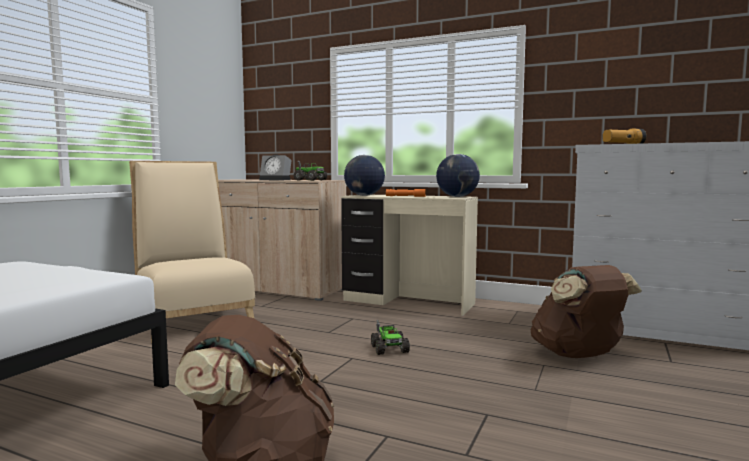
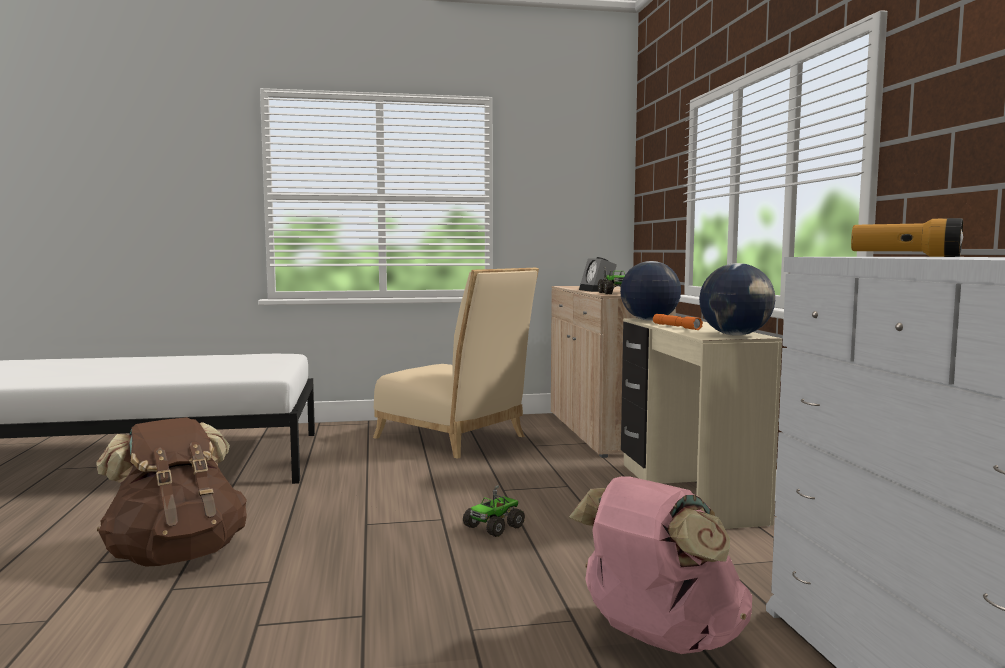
camera: 55 degrees right, 0 degrees up
(192, 317) = (456, 439): beige chair -> beige chair turned 105 degrees clockwise
(578, 355) = (659, 639): brown backpack -> pink backpack

